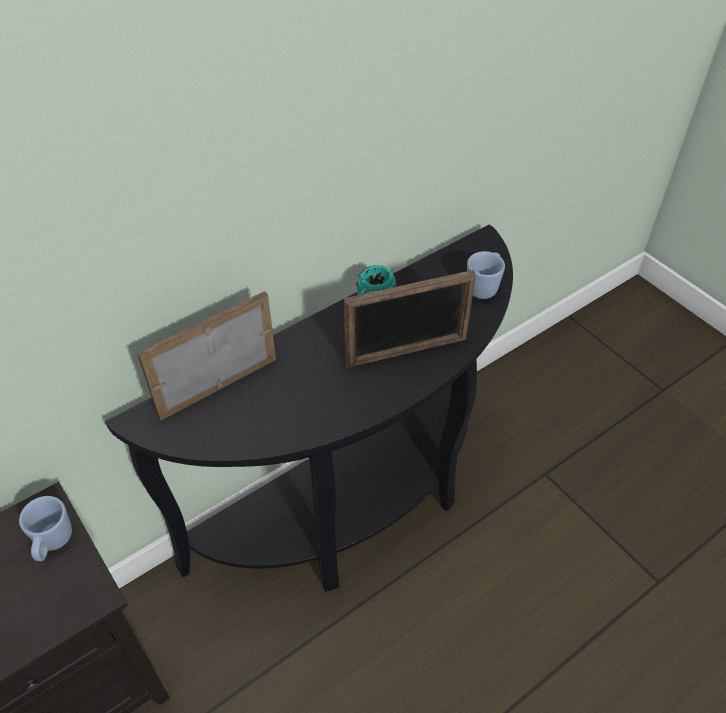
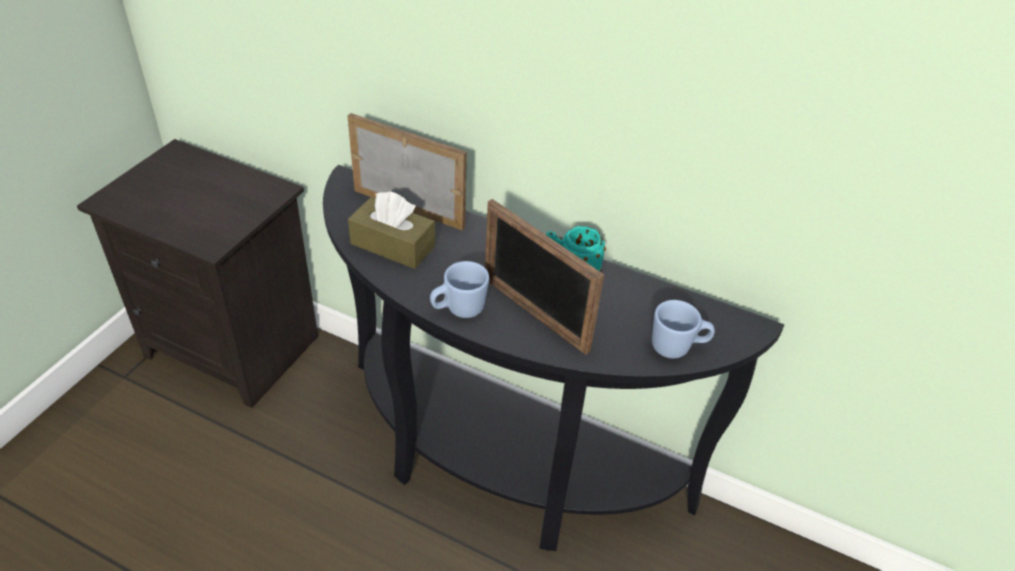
camera: 60 degrees right, 5 degrees down
(52, 543) = (248, 206): blue mug -> blue mug (458, 310)
(263, 416) = (393, 245): none -> brown tissue box

